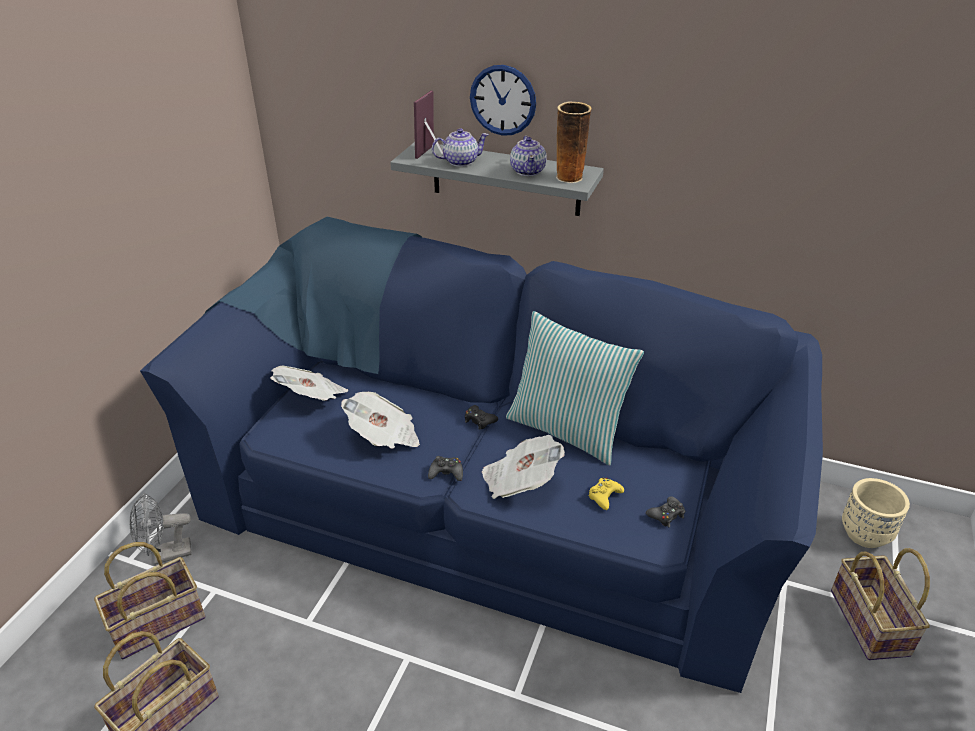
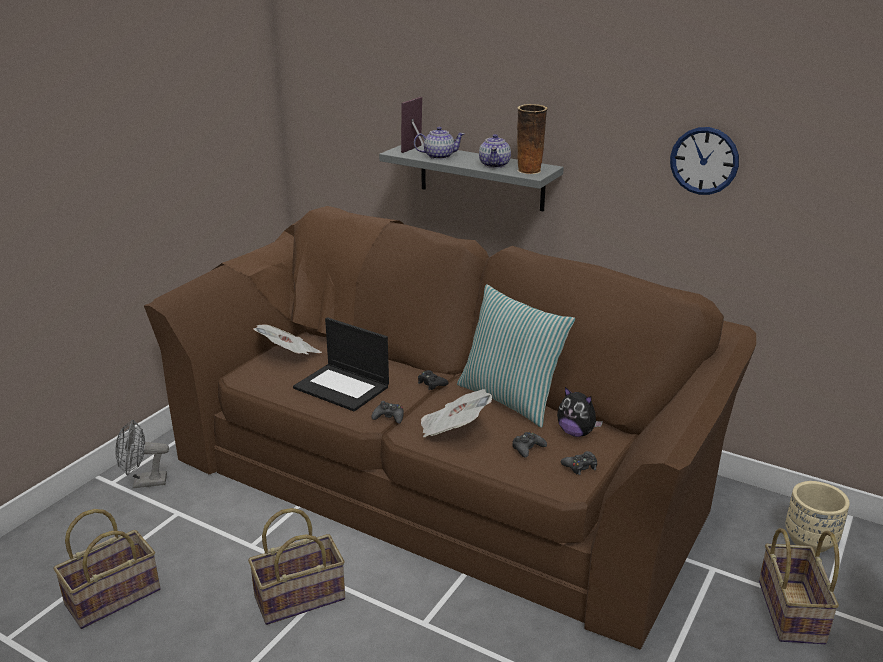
camera: 10 degrees right, 10 degrees down
(158, 622) = (124, 530): basket -> basket (300, 597)
(384, 436) = (343, 387): newspaper -> laptop
(488, 499) = (442, 473): blue sofa -> brown sofa
(503, 100) = (479, 106): wall clock -> wall clock (704, 161)
(604, 496) = (527, 448): yellow game controller -> black game controller
(648, 468) = (576, 433): none -> plush toy

